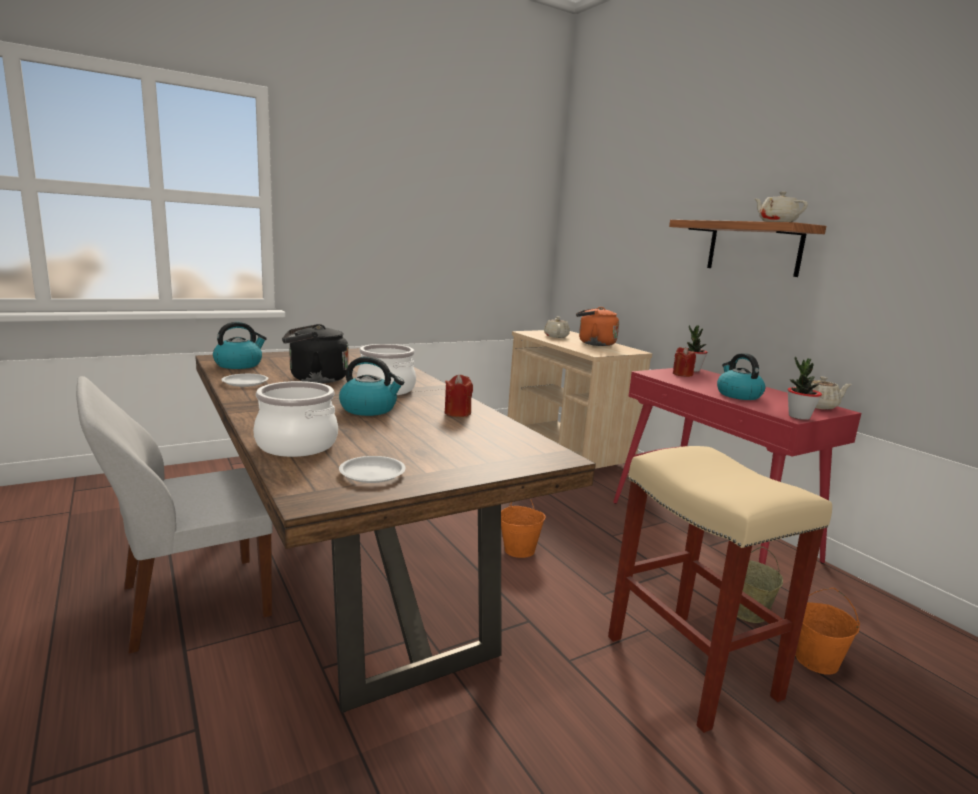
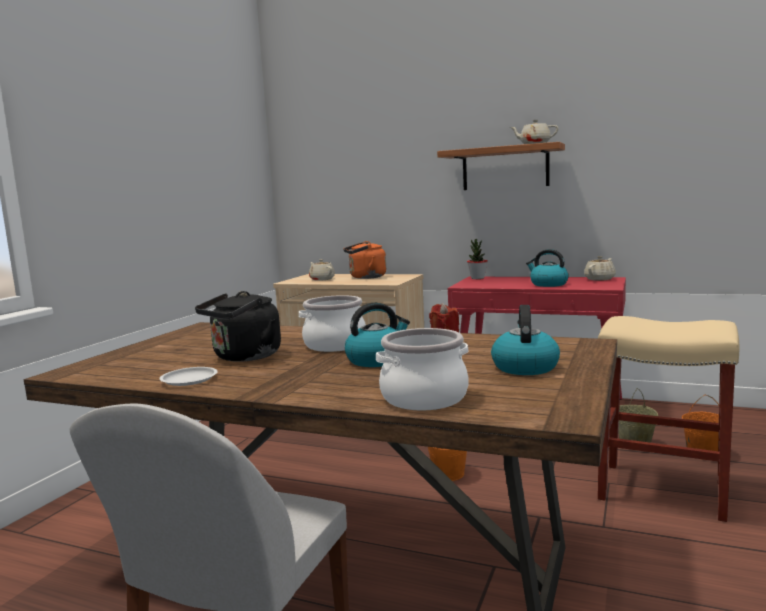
camera: 35 degrees left, 5 degrees down
(239, 364) = (117, 370): kettle -> kettle (524, 367)
(372, 473) = (540, 391): white plate -> none
(682, 374) = (481, 282): red candle -> none
(798, 417) = (611, 286): potted plant -> none

